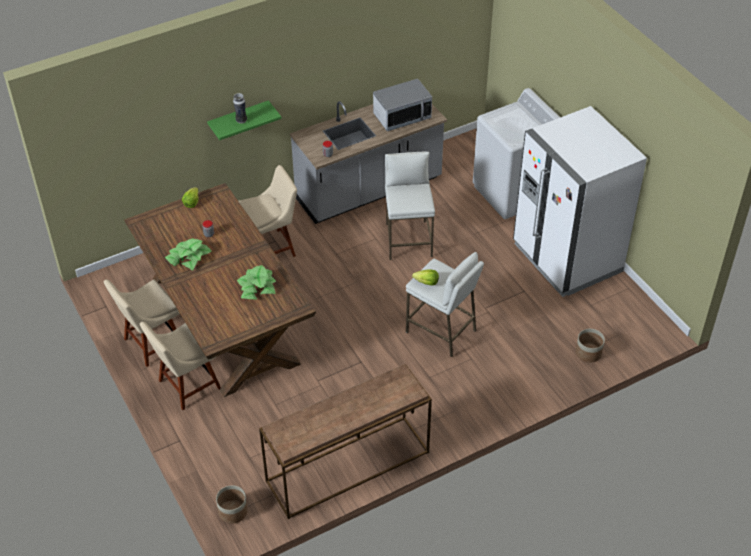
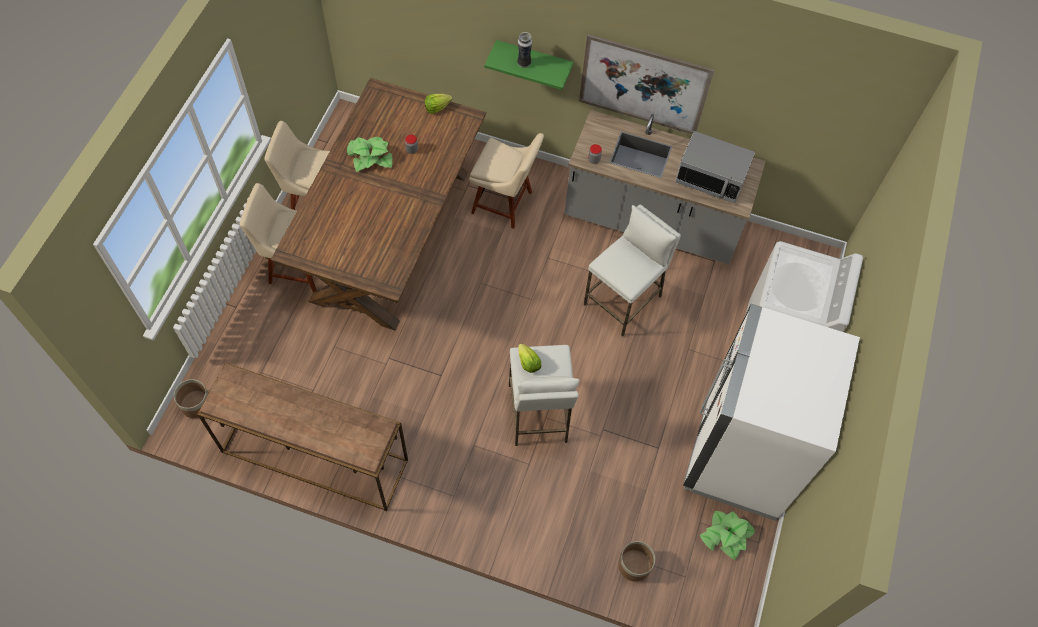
camera: 45 degrees right, 15 degrees up
(257, 287) = (383, 234): potted plant -> potted plant (726, 535)
(321, 85) = (643, 85): none -> picture

